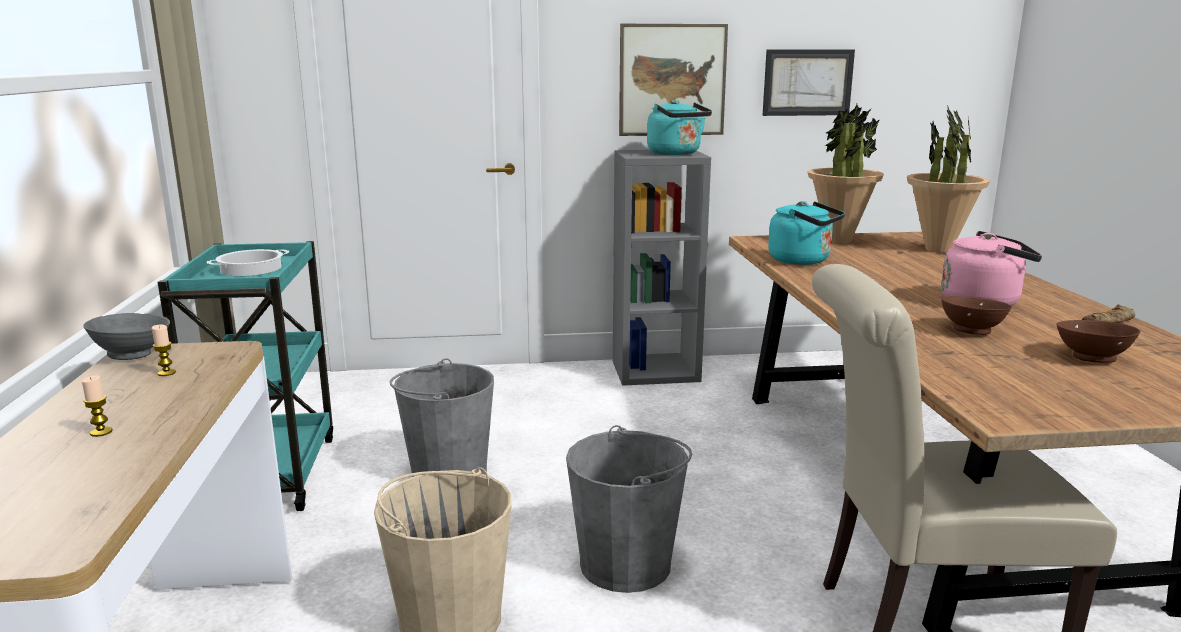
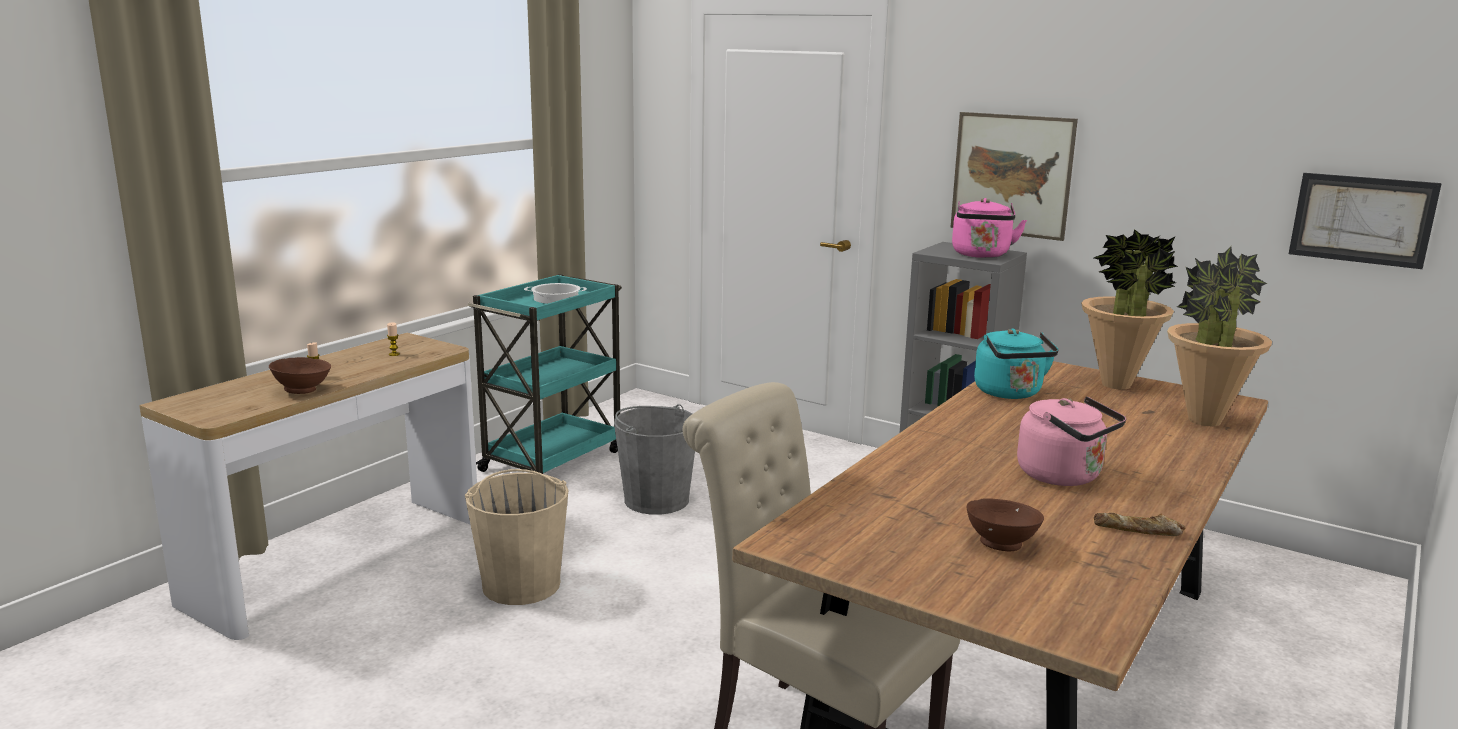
camera: 40 degrees right, 0 degrees up
(133, 355) = (401, 340): grey bowl -> none
(626, 564) = (670, 605): grey bucket -> none
(676, 153) = (981, 255): turquoise kettle -> pink kettle
(807, 82) = (1173, 193): picture -> picture (1362, 219)
(972, 331) = (966, 491): brown bowl -> brown bowl (303, 390)

